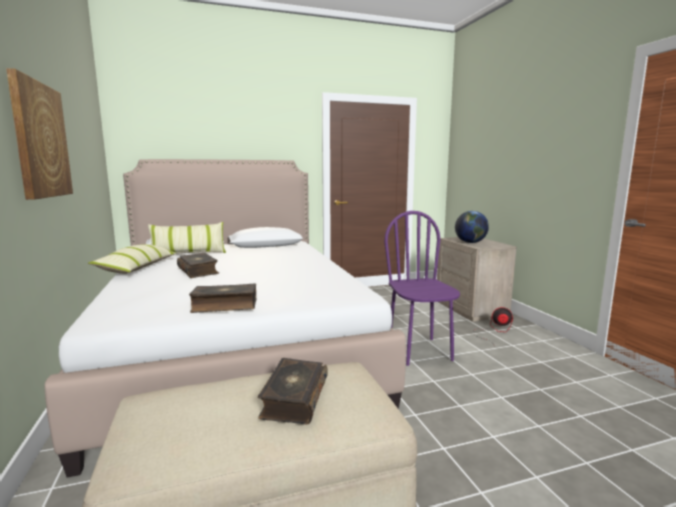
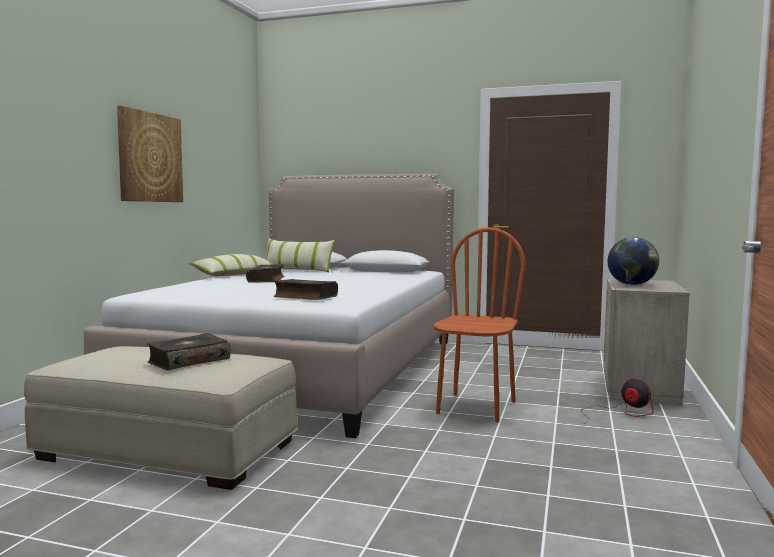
camera: 35 degrees right, 5 degrees down
(224, 306) = (221, 297): book -> book (305, 297)
(419, 351) = (475, 407): purple chair -> brown chair

